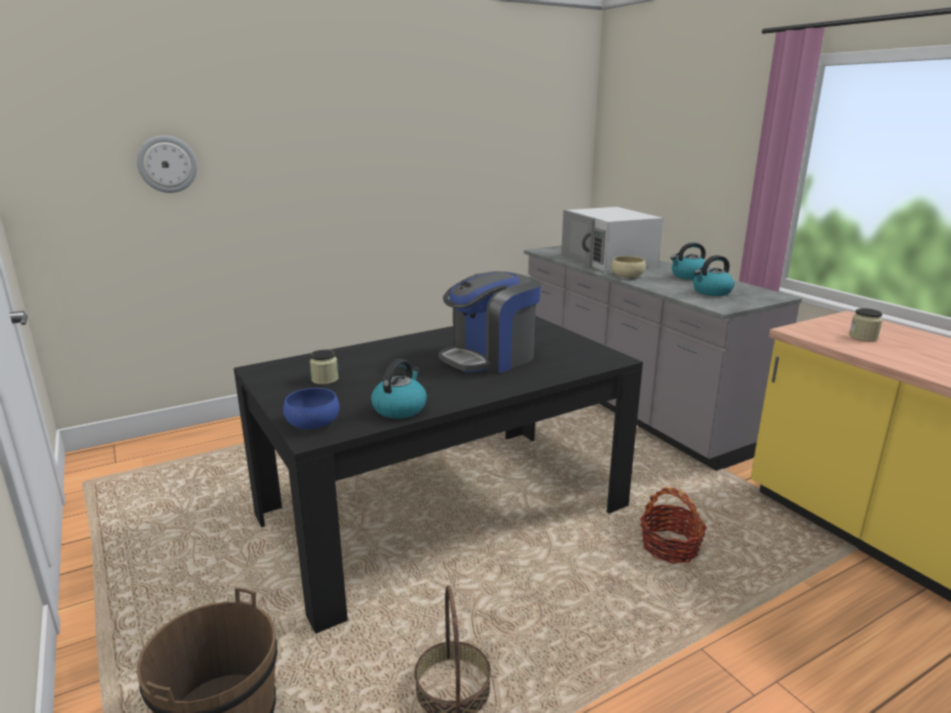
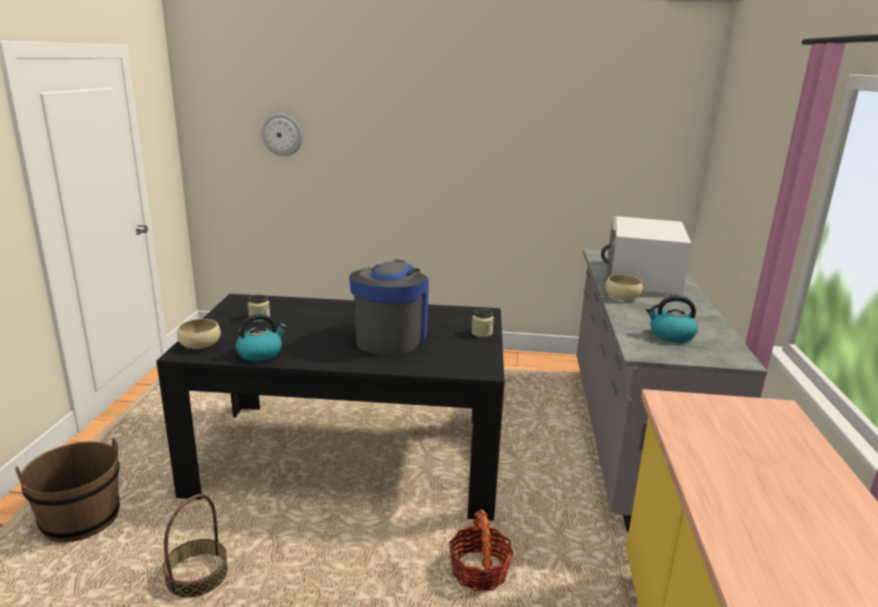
camera: 35 degrees right, 0 degrees up
(313, 422) = (200, 344): blue bowl -> beige bowl
(490, 358) = (391, 337): coffee machine -> coffee machine turned 105 degrees clockwise
(688, 276) = (688, 313): kettle -> none
(863, 337) = (729, 431): jar -> jar (482, 333)

